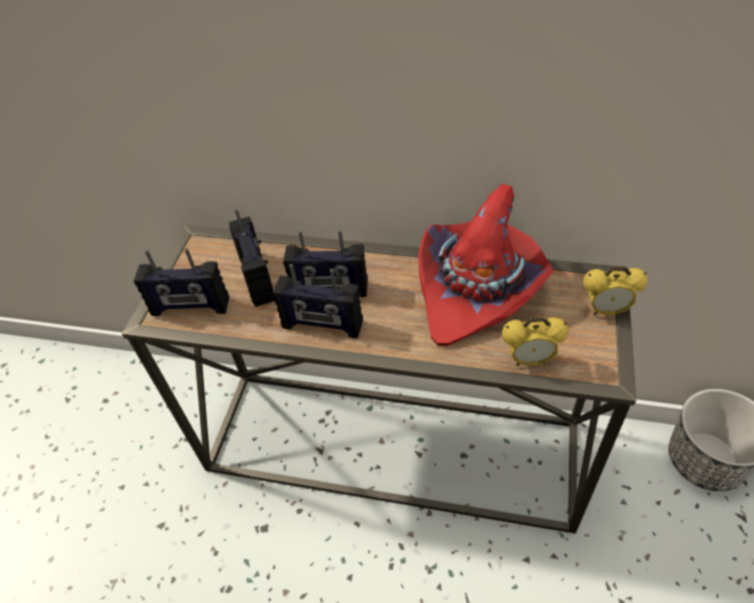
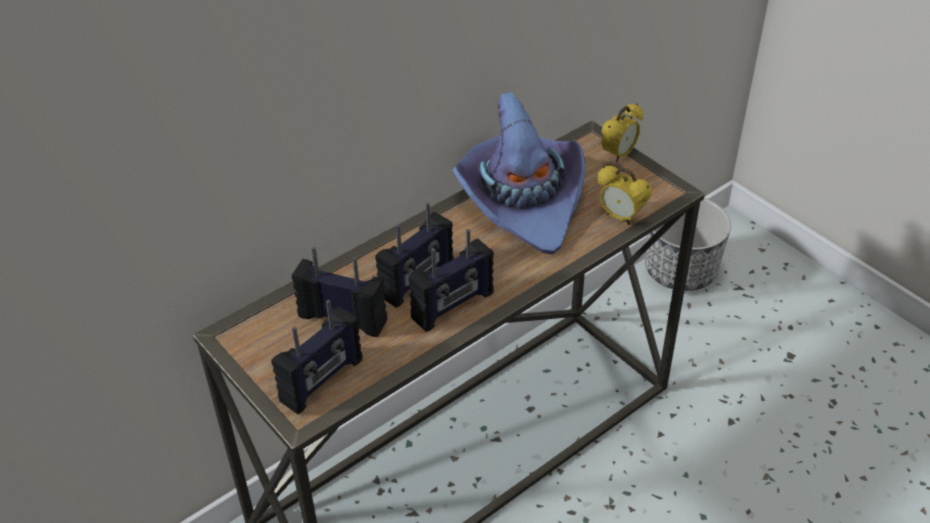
camera: 55 degrees left, 5 degrees down
(478, 288) = (522, 200): red hat -> purple hat
(529, 360) = (620, 217): alarm clock -> alarm clock turned 90 degrees clockwise

